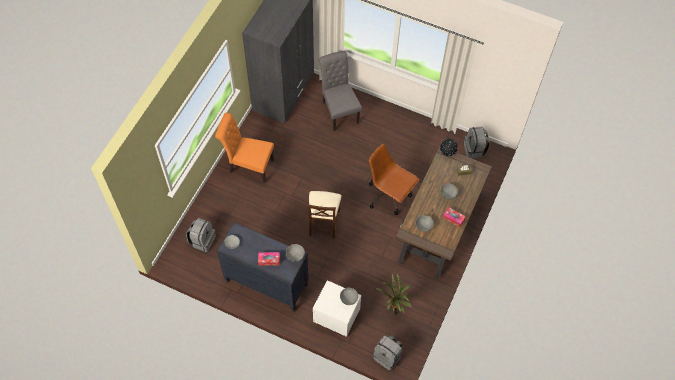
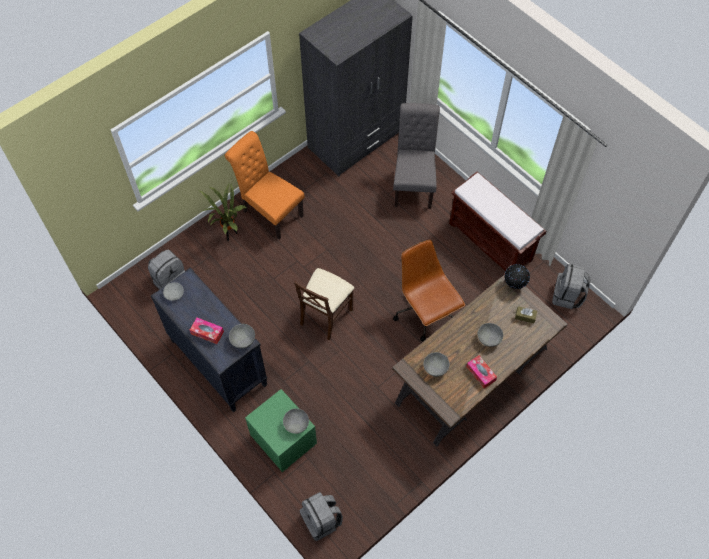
camera: 25 degrees right, 0 degrees up
(336, 315) = (282, 439): white nightstand -> green nightstand
(394, 309) = (359, 462): potted plant -> potted plant (229, 235)
(409, 131) = (491, 242): none -> brown bench

